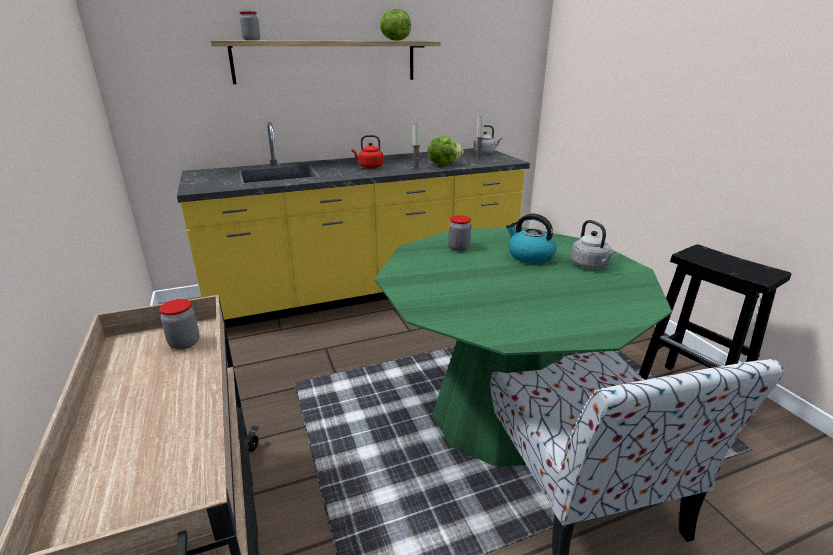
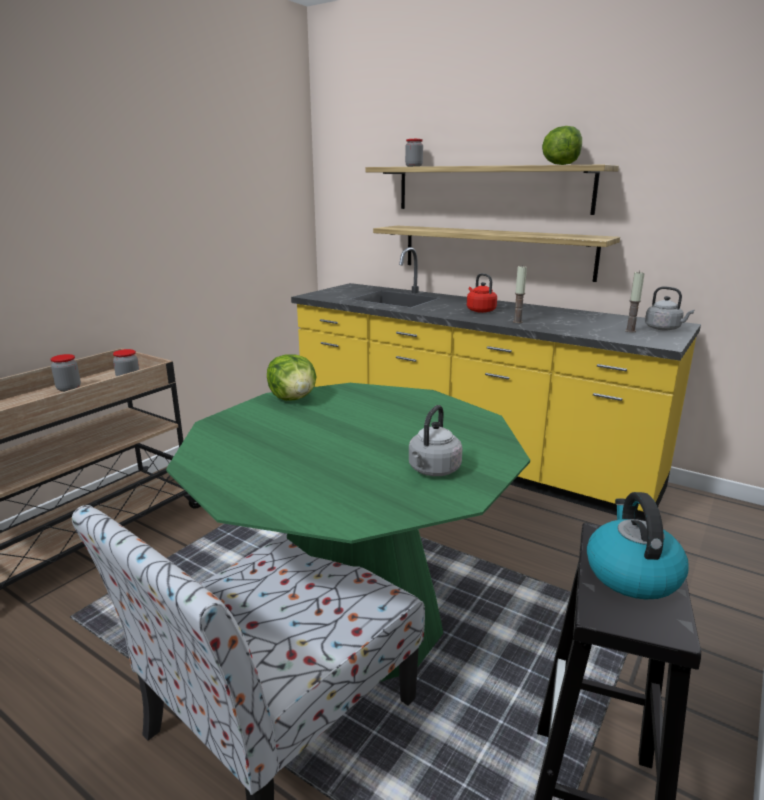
camera: 55 degrees right, 5 degrees down
(338, 116) = (495, 251): none -> shelf
(443, 164) = (560, 326): lettuce -> lettuce (293, 398)
(459, 248) = (381, 403): jar -> jar (69, 388)
(529, 256) = (410, 435): kettle -> kettle (631, 574)

